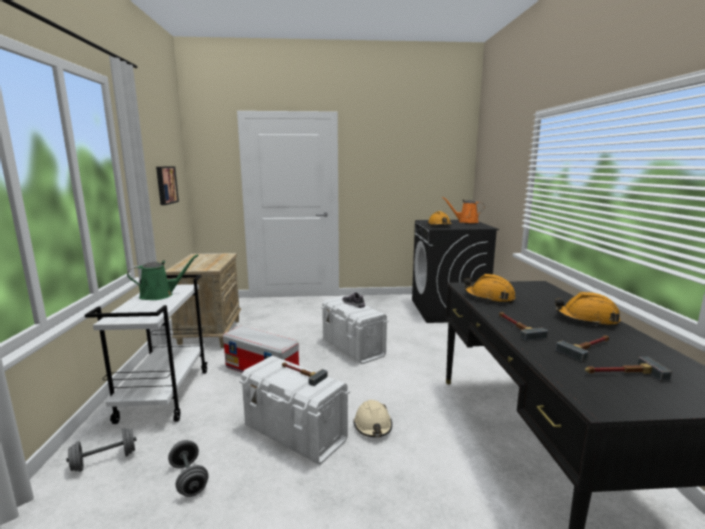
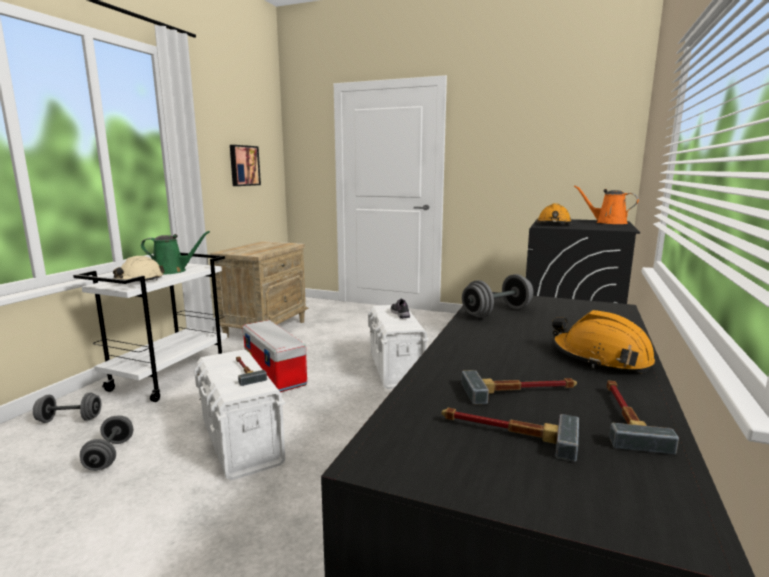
camera: 25 degrees right, 0 degrees up
(373, 426) = (328, 457): beige hard hat -> beige hard hat (139, 280)
(489, 298) = (497, 312): orange hard hat -> grey dumbbell
(516, 327) = (463, 349): hammer -> hammer (624, 416)

